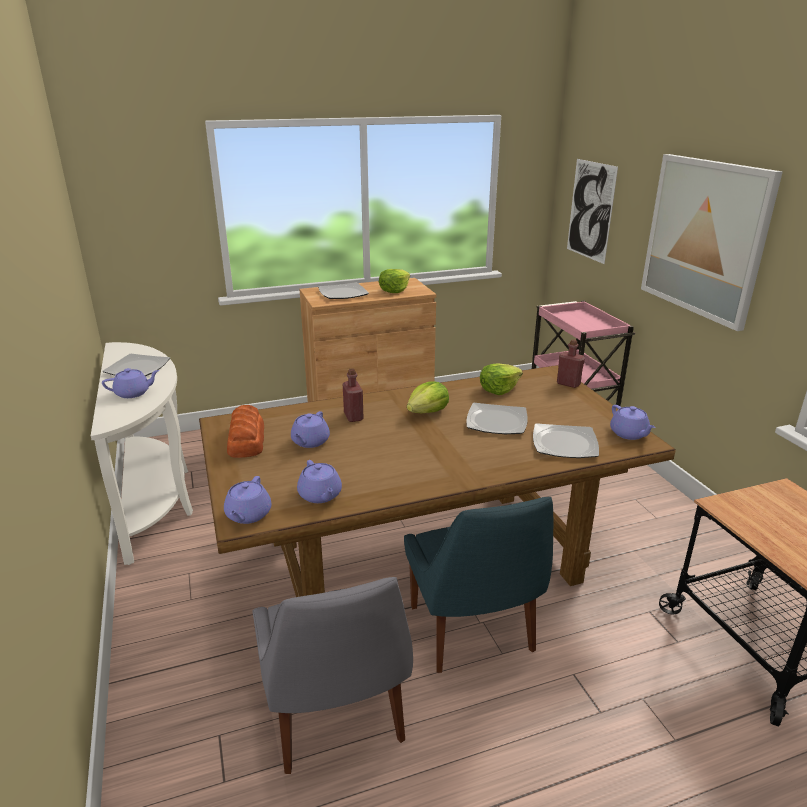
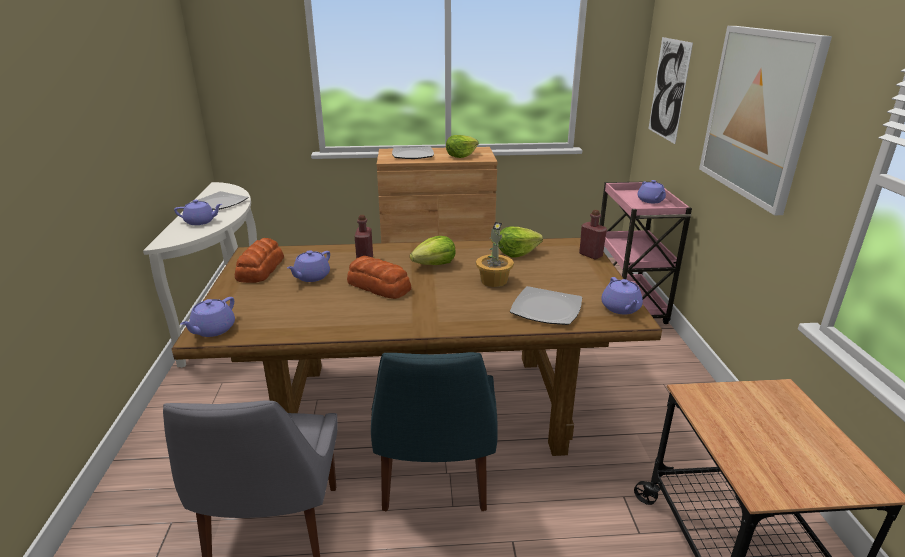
camera: 15 degrees right, 0 degrees up
(320, 495) = (285, 322): purple teapot -> purple teapot (650, 201)
(389, 442) = (379, 286): none -> bread
(497, 421) = (494, 280): plate -> potted plant

